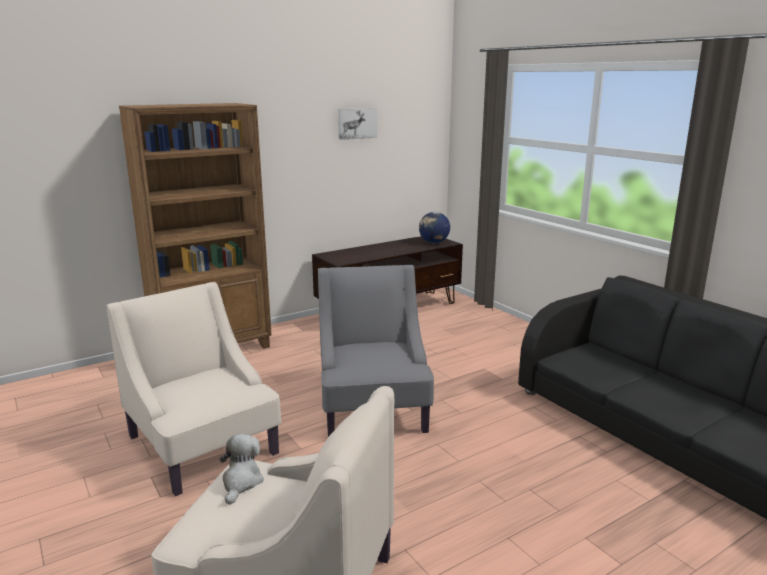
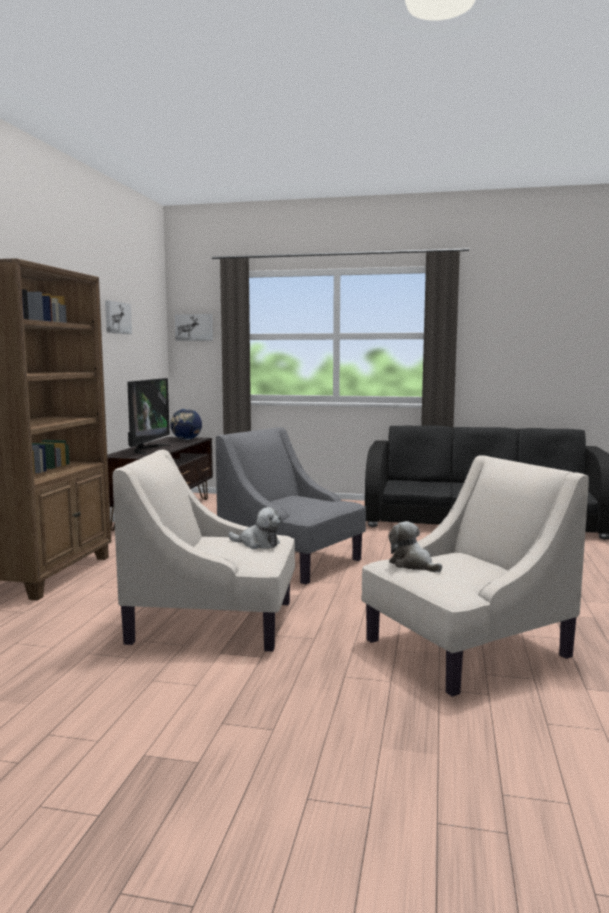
camera: 45 degrees left, 10 degrees down
(217, 395) = (257, 544): none -> plush toy
(368, 251) = (147, 449): none -> television
(468, 125) = (194, 327): none -> picture

